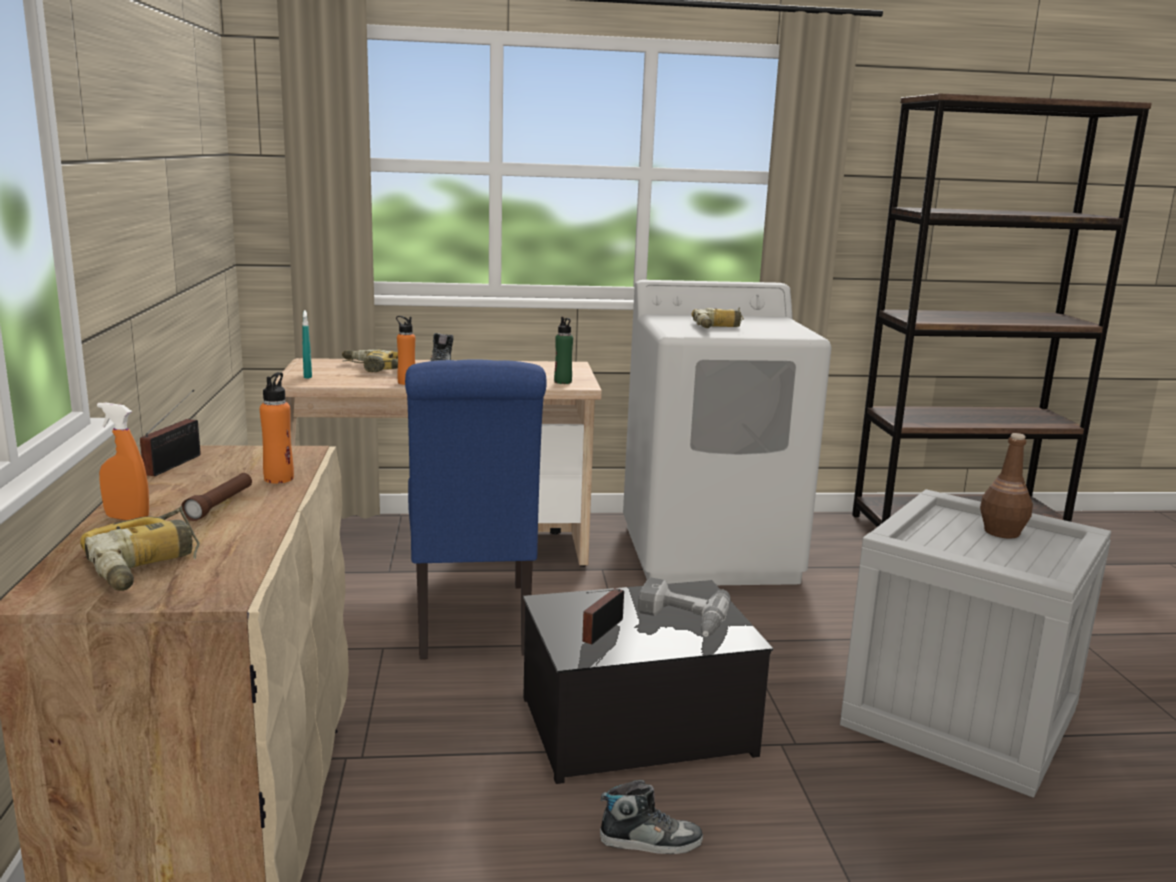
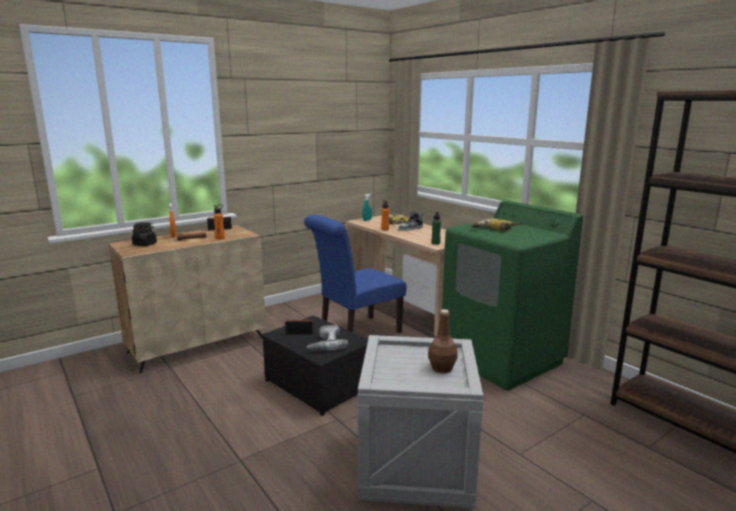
camera: 60 degrees right, 0 degrees up
(148, 564) = (145, 244): power drill -> black jar
(650, 840) = (245, 406): shoe -> none
(710, 553) = (502, 359): white washing machine -> green washing machine

